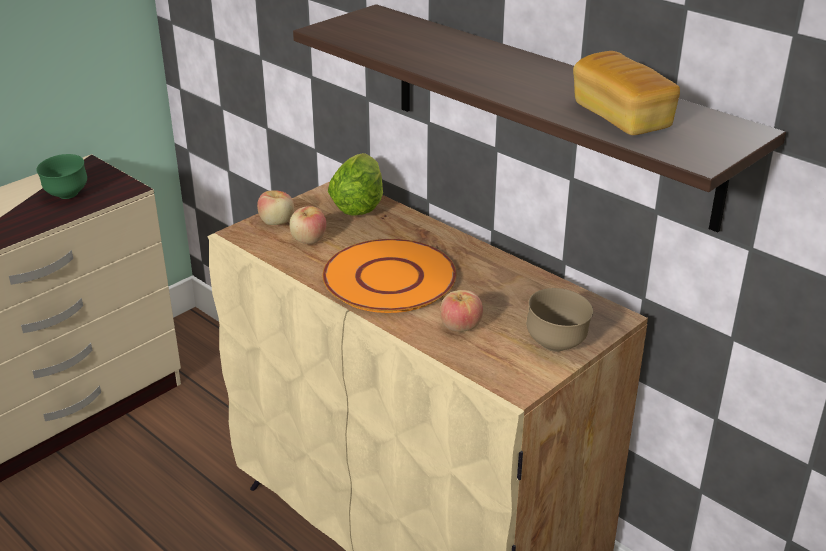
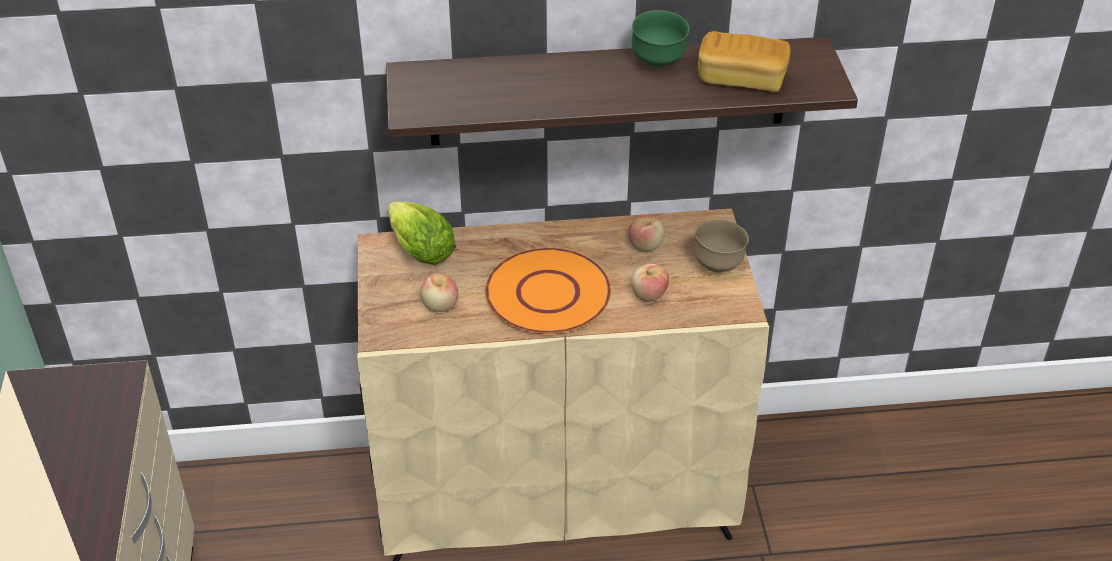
camera: 50 degrees left, 10 degrees up
(66, 196) = (77, 425): green bowl -> green bowl (658, 63)
(277, 222) = (389, 308): apple -> apple (645, 245)

